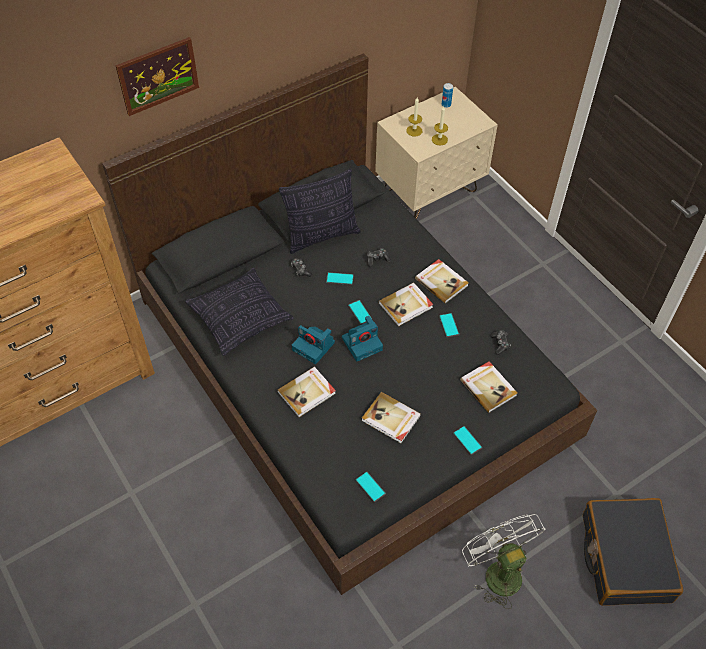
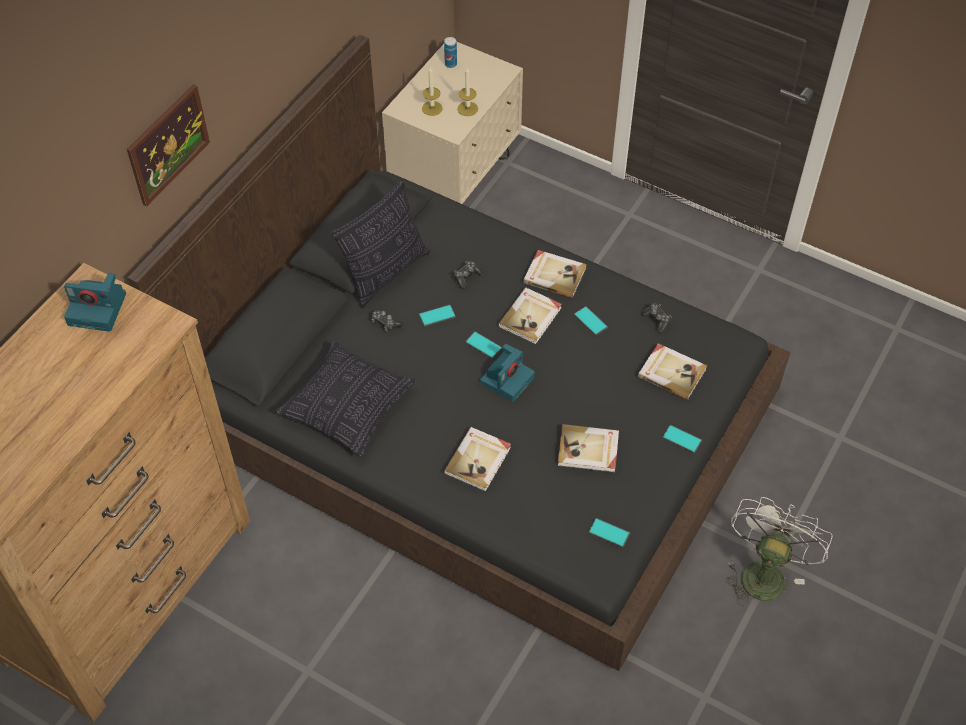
camera: 25 degrees left, 0 degrees up
(314, 346) = (454, 404): camera -> camera (99, 309)
(497, 571) = (764, 572): white fan -> white fan turned 75 degrees clockwise
(625, 557) = (882, 499): black suitcase -> none

